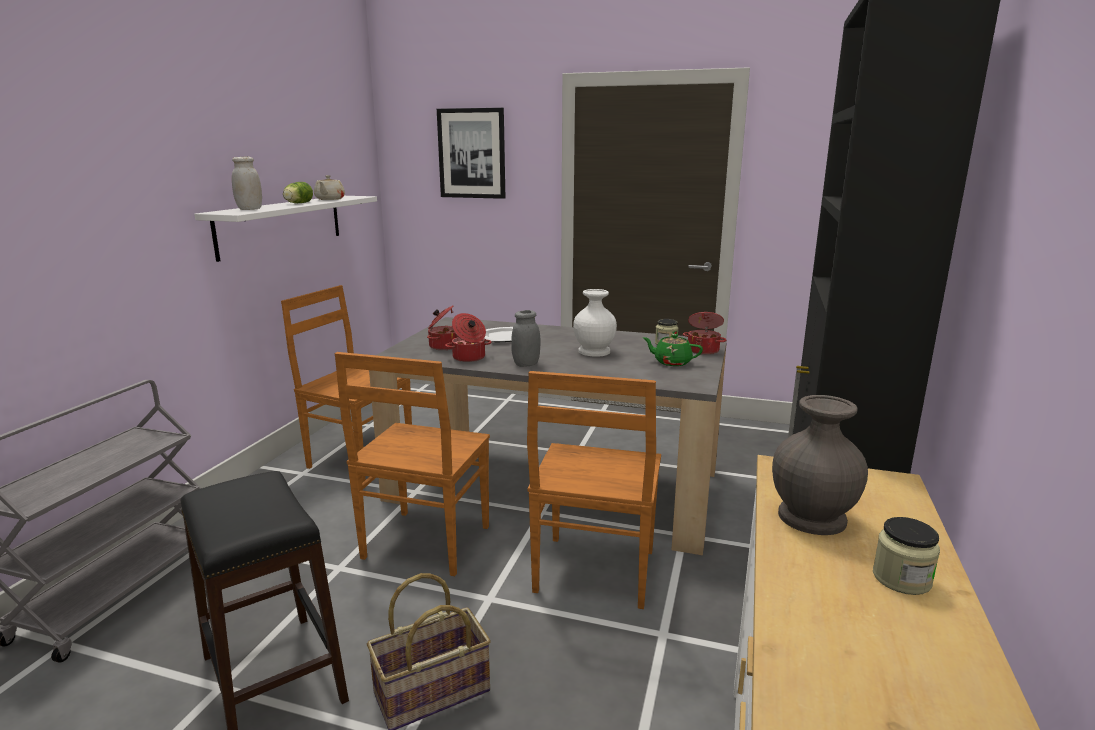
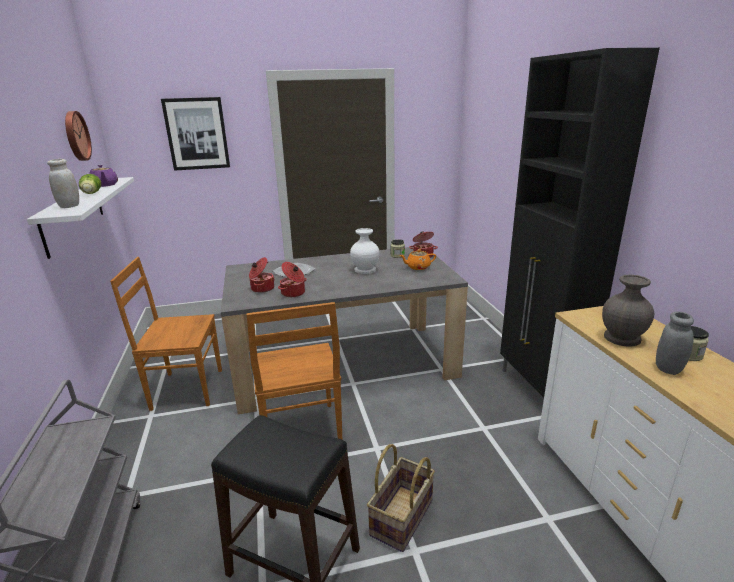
camera: 30 degrees left, 5 degrees up
(316, 143) = (75, 136): none -> wall clock
(329, 199) = (105, 185): beige teapot -> purple teapot
(526, 364) = (337, 289): grey jar -> grey jar (668, 369)
(594, 573) = (418, 409): brown chair -> none
(671, 362) = (418, 267): green teapot -> orange teapot

